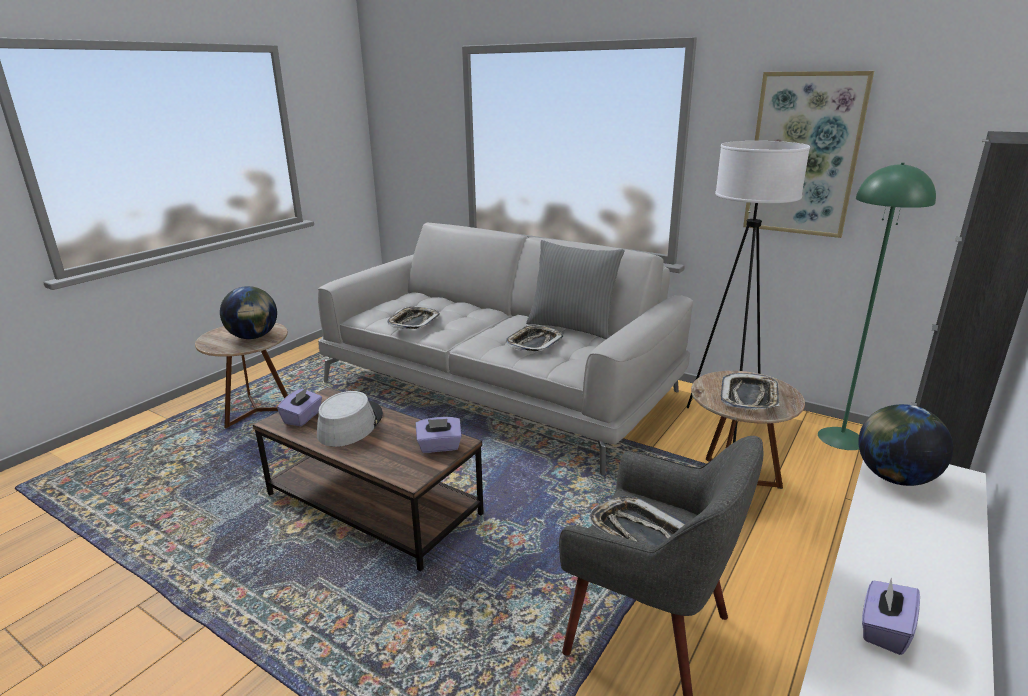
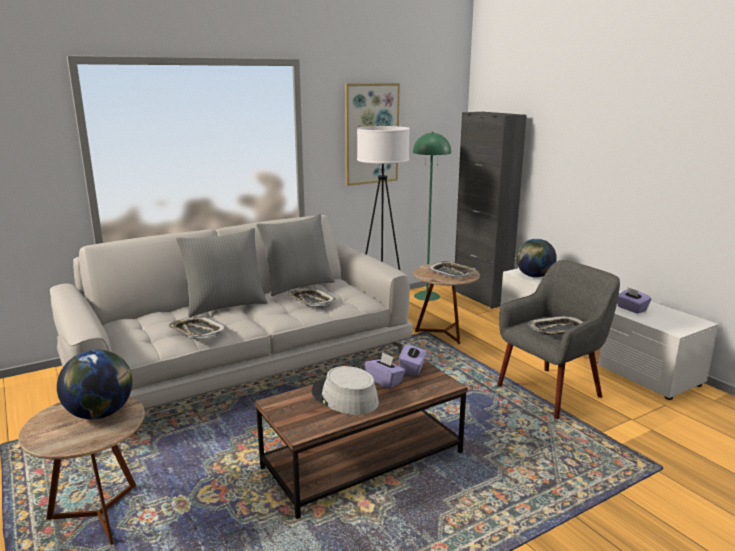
camera: 65 degrees left, 5 degrees down
(303, 418) = (308, 418): purple tissue box -> purple tissue box (385, 381)
(485, 315) = (225, 306): none -> grey pillow

